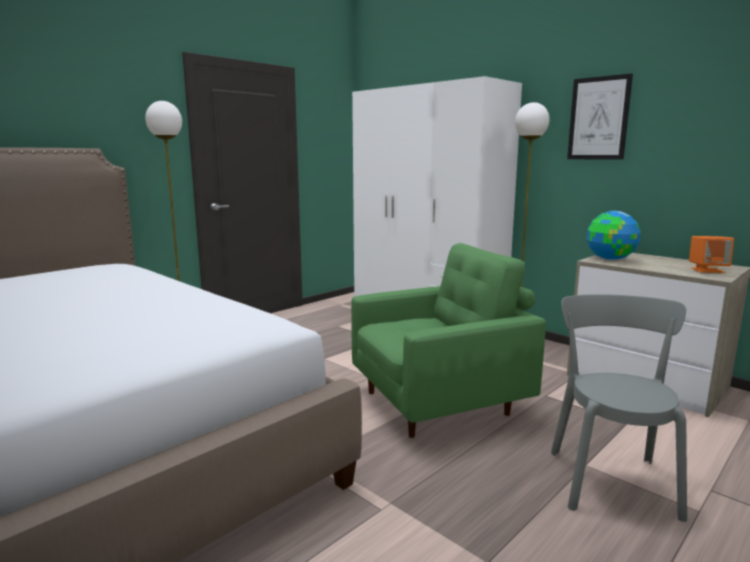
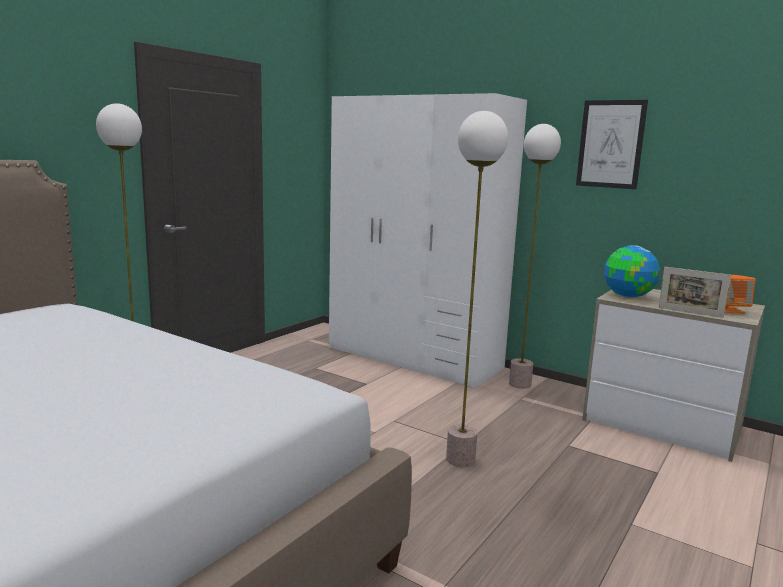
camera: 10 degrees left, 0 degrees up
(440, 403) = (461, 459): green armchair -> floor lamp
(610, 479) = (660, 538): grey chair -> none
(665, 271) = (690, 312): none -> picture frame

